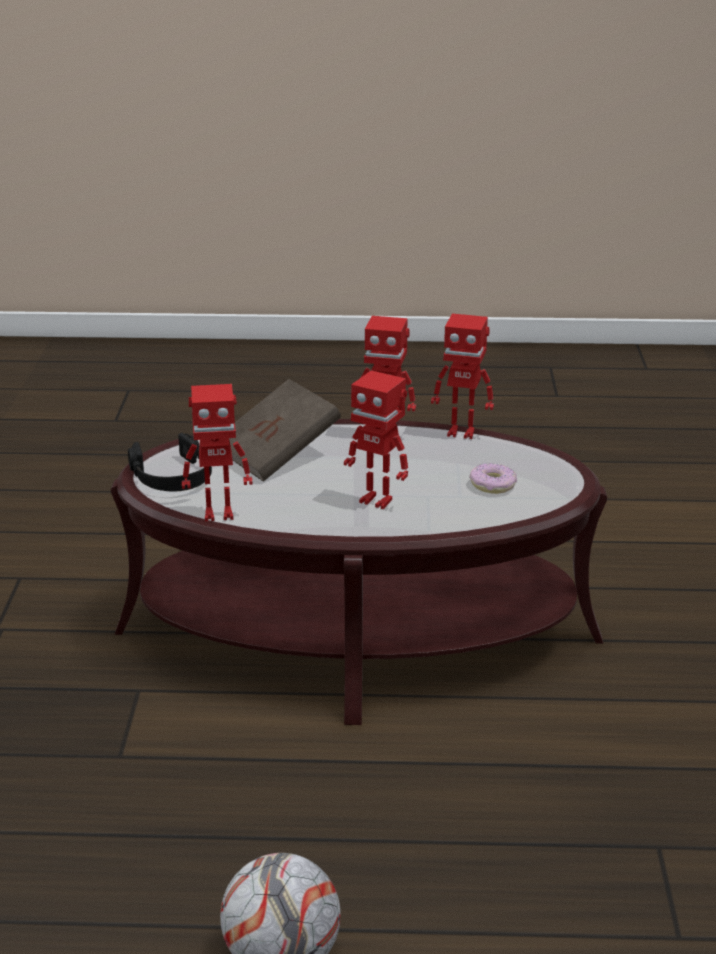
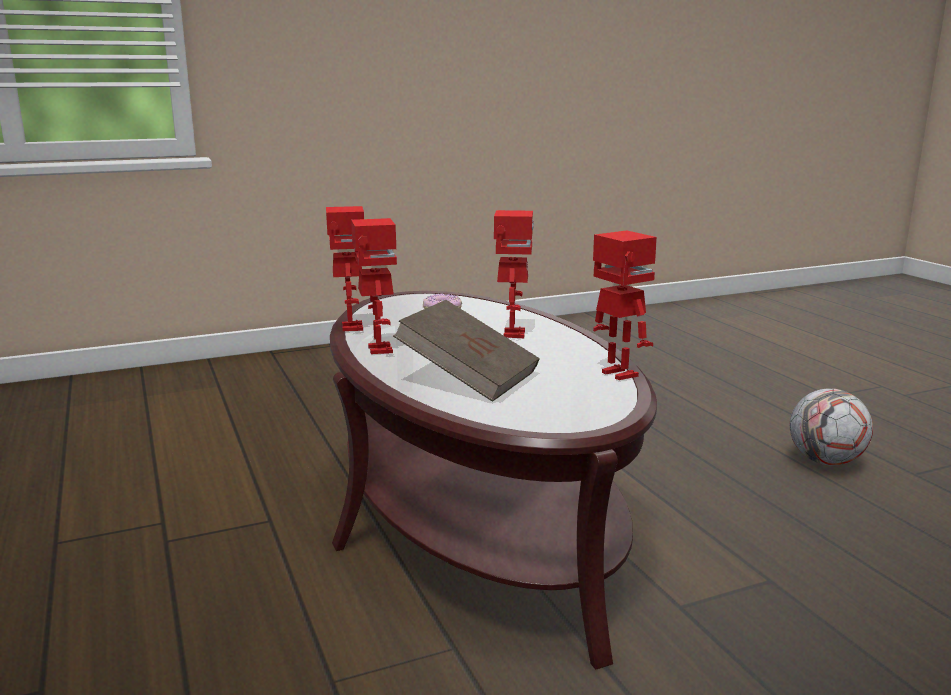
camera: 115 degrees left, 10 degrees down
(173, 476) = (576, 408): black headphones -> none

